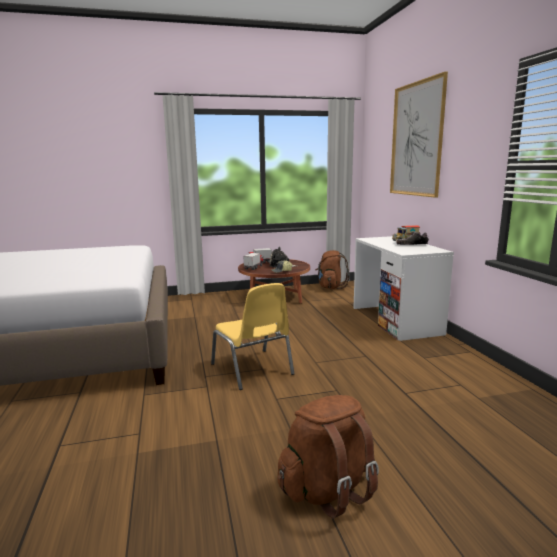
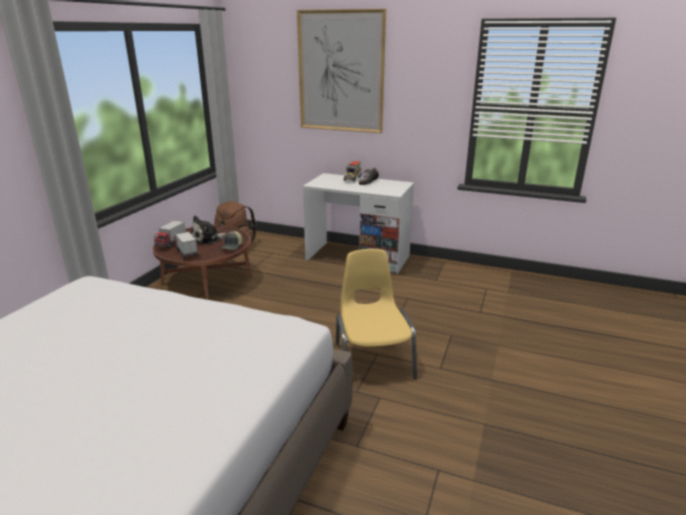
camera: 55 degrees left, 10 degrees up
(253, 369) = (372, 359): yellow chair -> yellow chair turned 105 degrees counterclockwise
(328, 489) = (578, 395): brown backpack -> none

